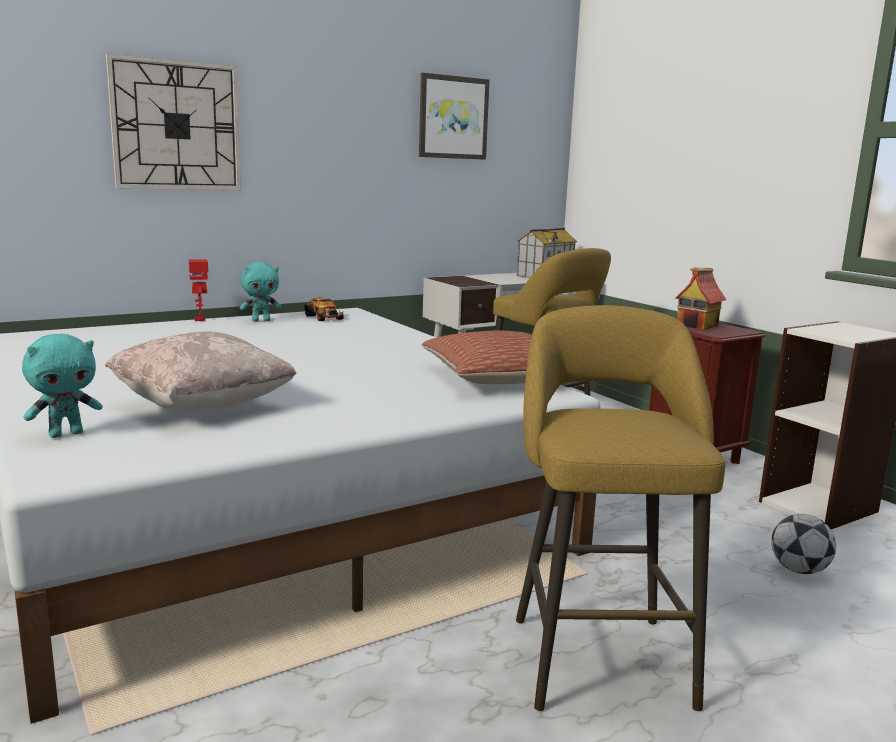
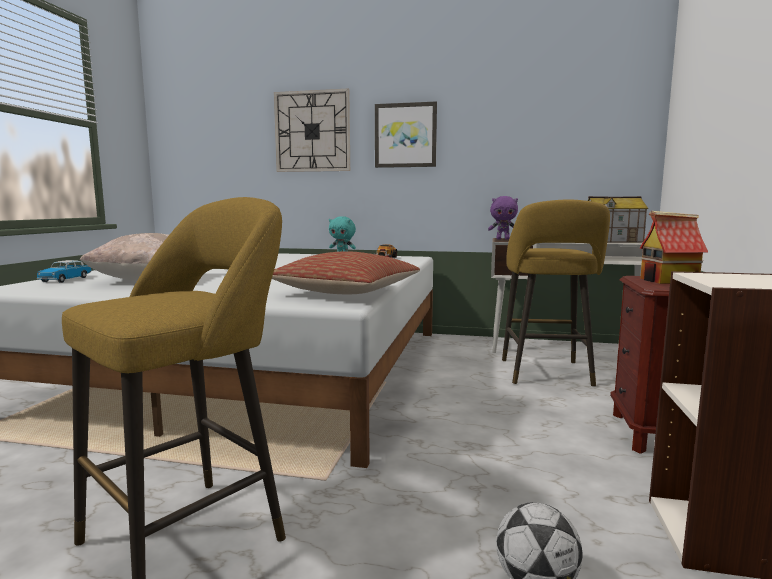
camera: 45 degrees right, 5 degrees down
(66, 434) = (65, 279): turquoise plush toy -> toy car
(200, 319) = (315, 254): toy robot -> none
(448, 280) = (503, 239): none -> purple plush toy
(453, 117) = (526, 105): picture -> picture (405, 135)

